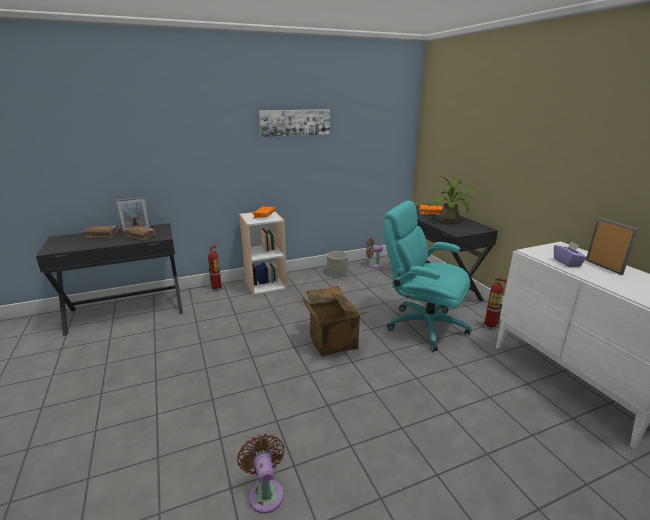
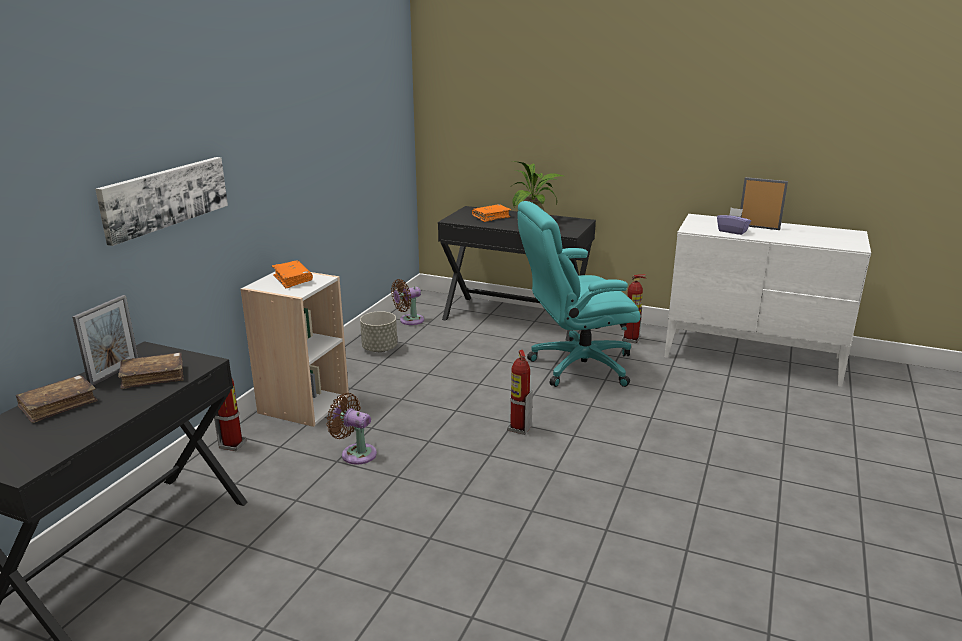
camera: 45 degrees left, 0 degrees up
(265, 492) = (704, 585): brown fan -> brown fan (355, 453)
(295, 122) = (291, 104): picture -> picture (165, 197)
(331, 342) = (519, 428): cardboard box -> fire extinguisher

